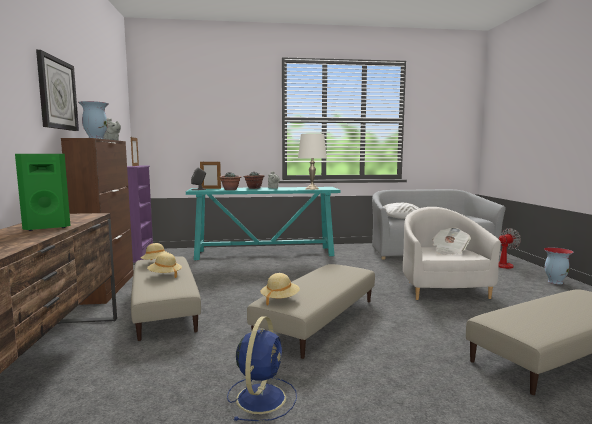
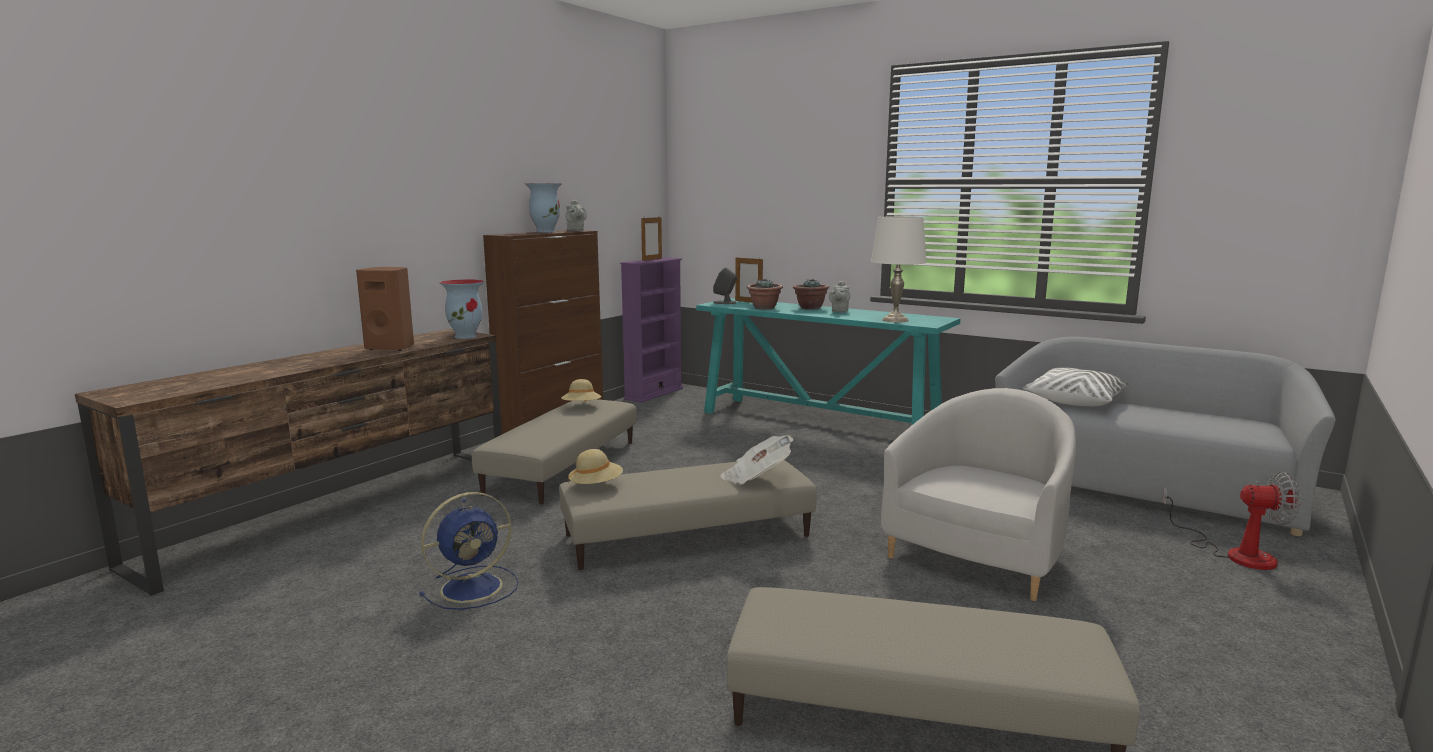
camera: 40 degrees right, 5 degrees up
(47, 227) = (391, 348): green speaker -> brown speaker
(57, 94) = (482, 180): wall clock -> none
(165, 275) = (557, 424): beige hat -> none
(449, 251) = (992, 485): newspaper -> newspaper (756, 478)
(555, 282) = (1297, 626): vase -> vase (466, 336)

